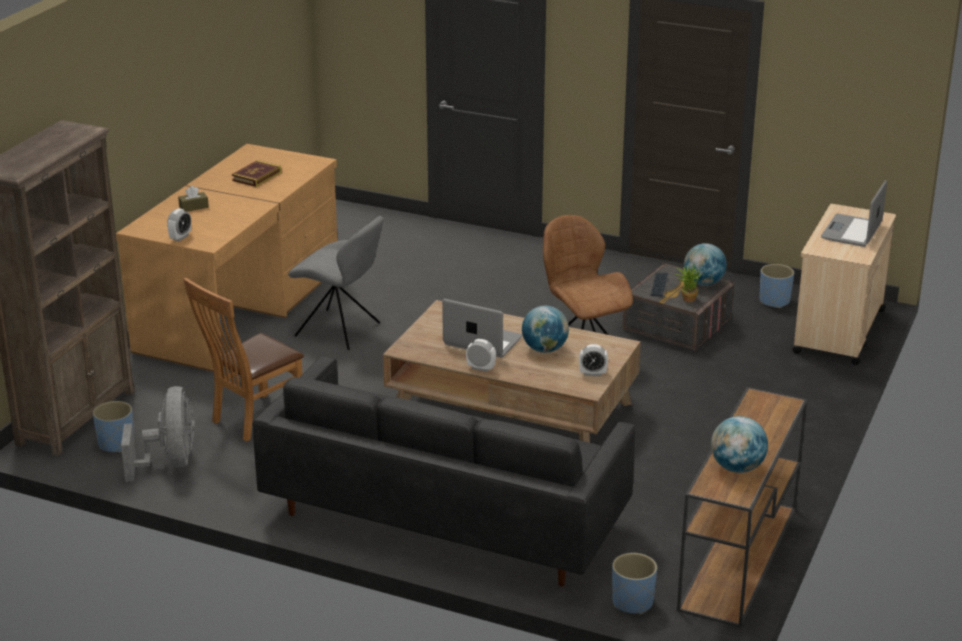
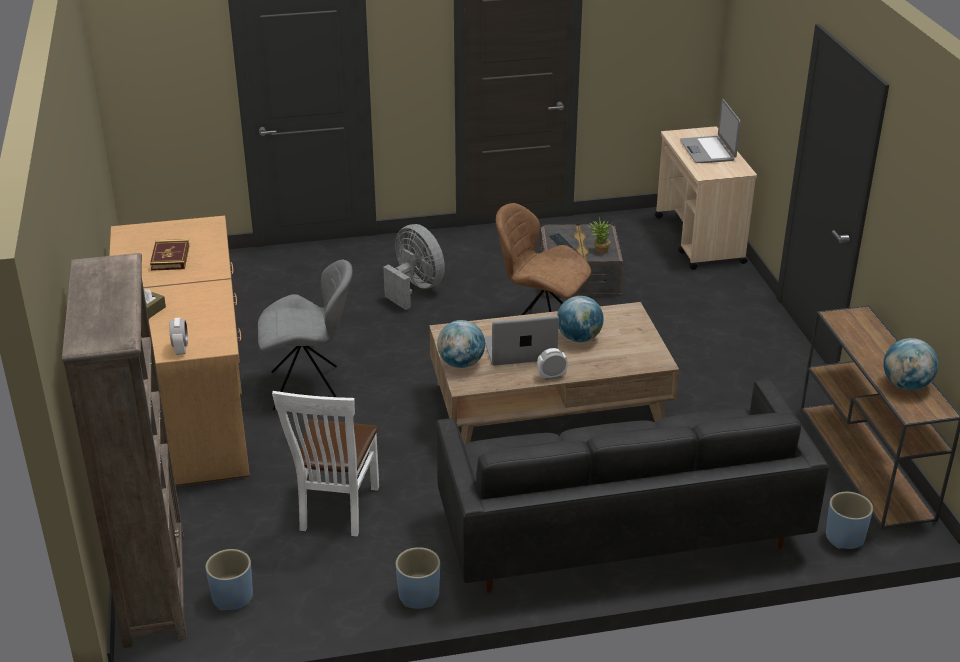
camera: 35 degrees left, 5 degrees up
(170, 463) = (311, 592): grey fan -> grey fan (415, 289)
(252, 419) = (336, 511): brown chair -> white chair
(592, 373) = (643, 345): alarm clock -> none
(703, 283) = (594, 232): globe -> globe (461, 363)
(774, 301) = (625, 230): blue planter -> blue planter (419, 596)

